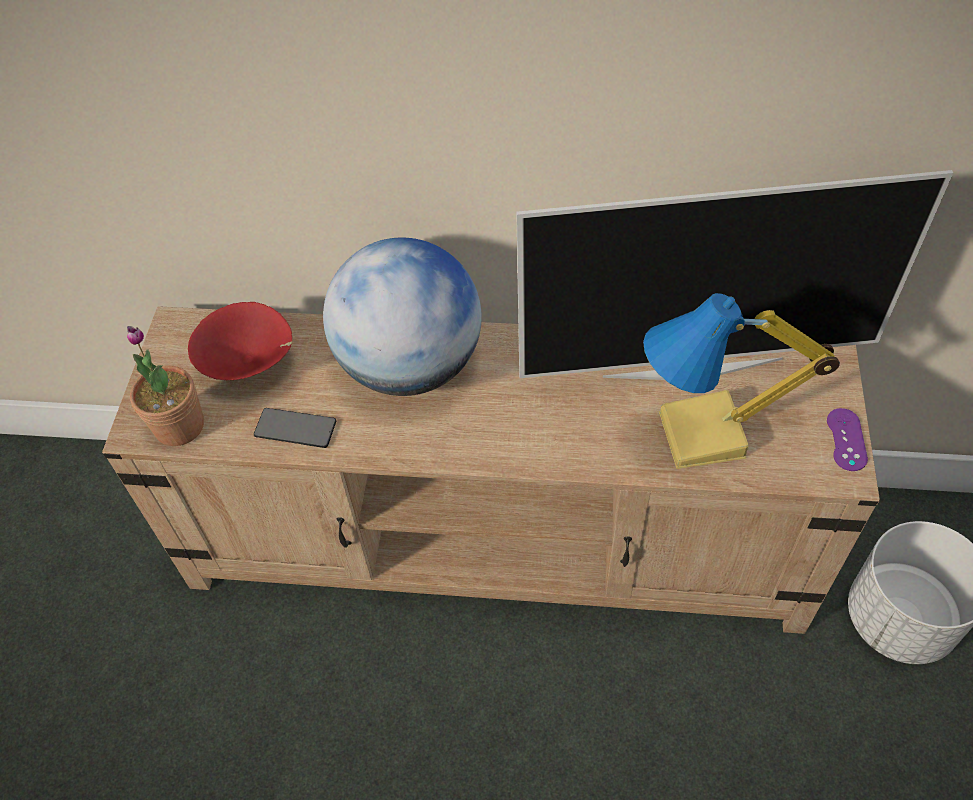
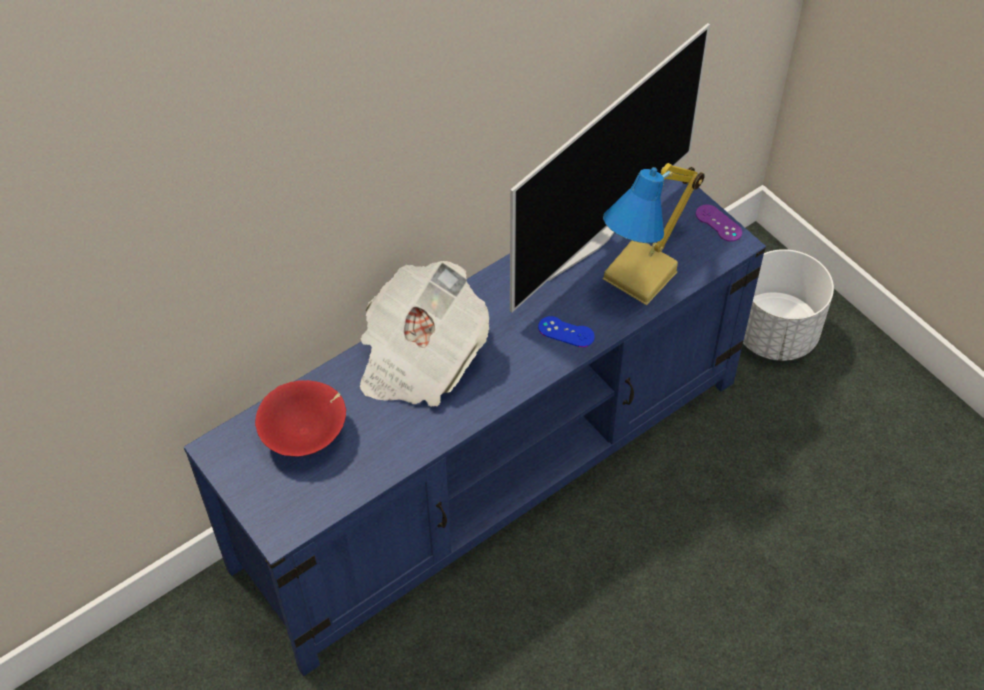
camera: 45 degrees left, 0 degrees up
(179, 426) = (306, 507): potted plant -> none
(295, 429) = (390, 450): phone -> none
(410, 365) = (419, 358): globe -> newspaper
(498, 541) = (493, 471): beige tv stand -> blue tv stand
(567, 437) = (566, 332): none -> blue game controller

